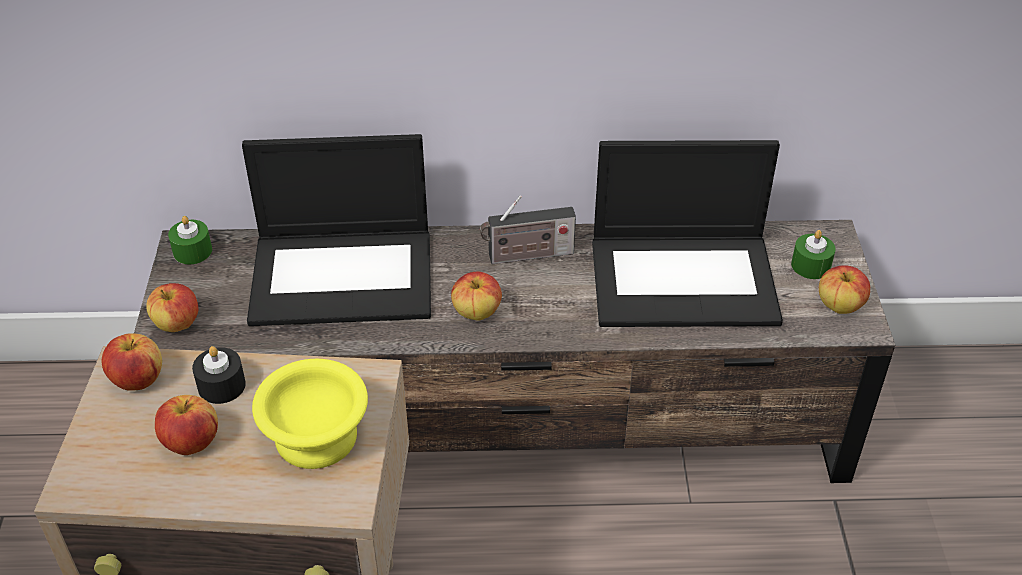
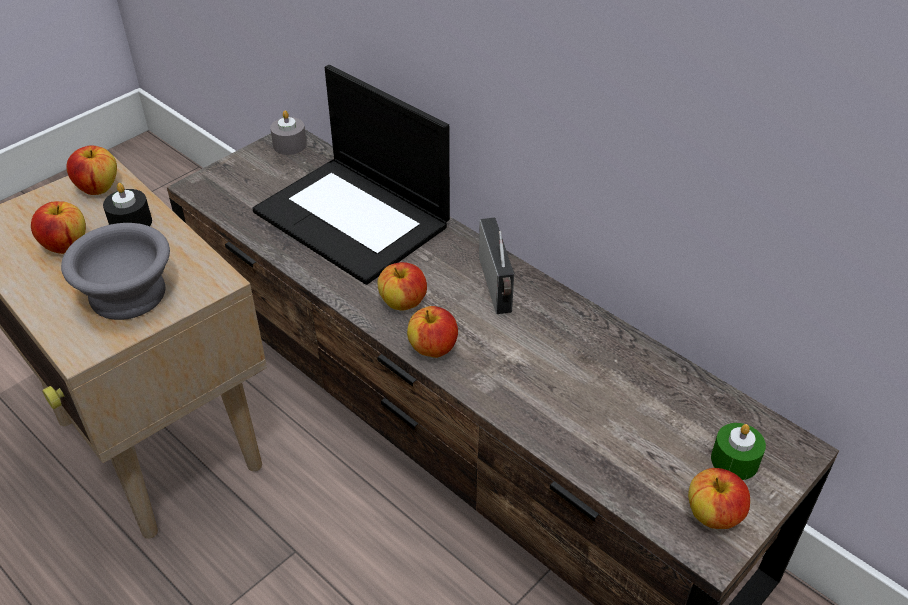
camera: 45 degrees right, 0 degrees up
(177, 324) = (218, 184): apple -> apple (433, 349)
(192, 251) = (289, 145): green candle -> grey candle
(318, 439) = (126, 297): yellow bowl -> grey bowl
(527, 255) = (497, 287): radio -> radio turned 135 degrees counterclockwise
(685, 279) = (598, 391): laptop -> none

